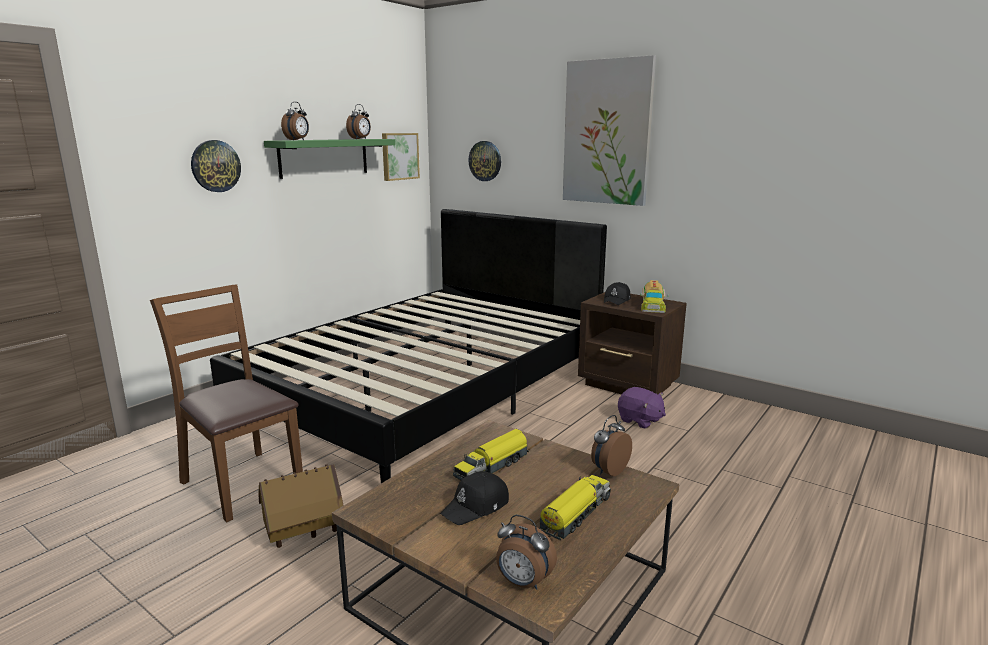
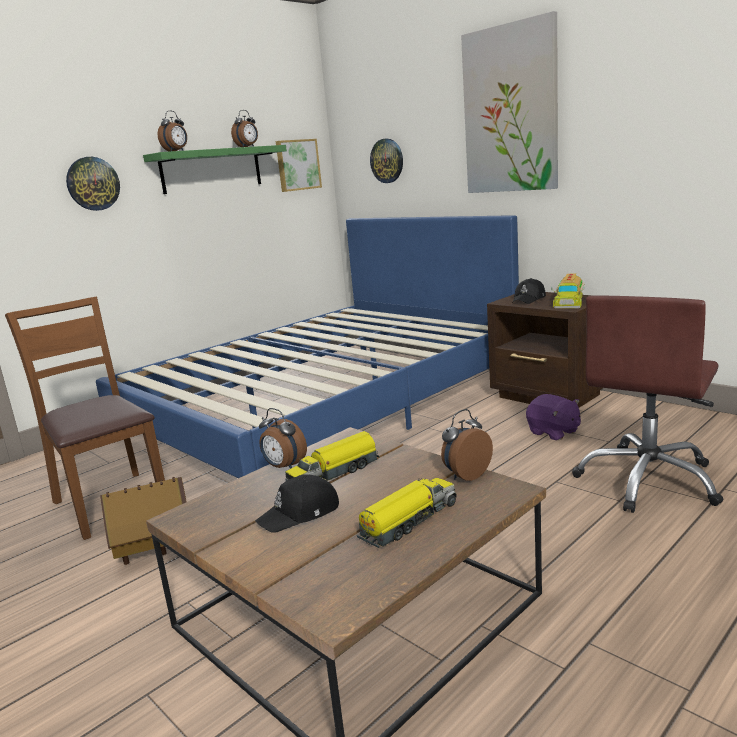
camera: 10 degrees right, 0 degrees up
(428, 389) = (325, 407): black bed -> blue bed
(523, 583) = (320, 593): alarm clock -> alarm clock (284, 467)
(728, 467) = (648, 480): none -> brown office chair

